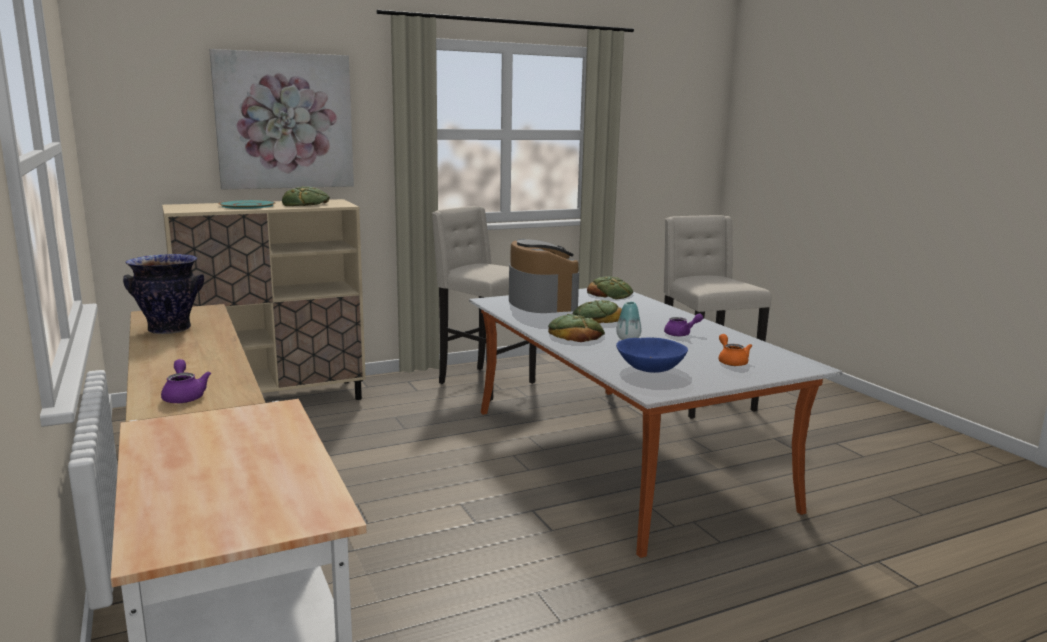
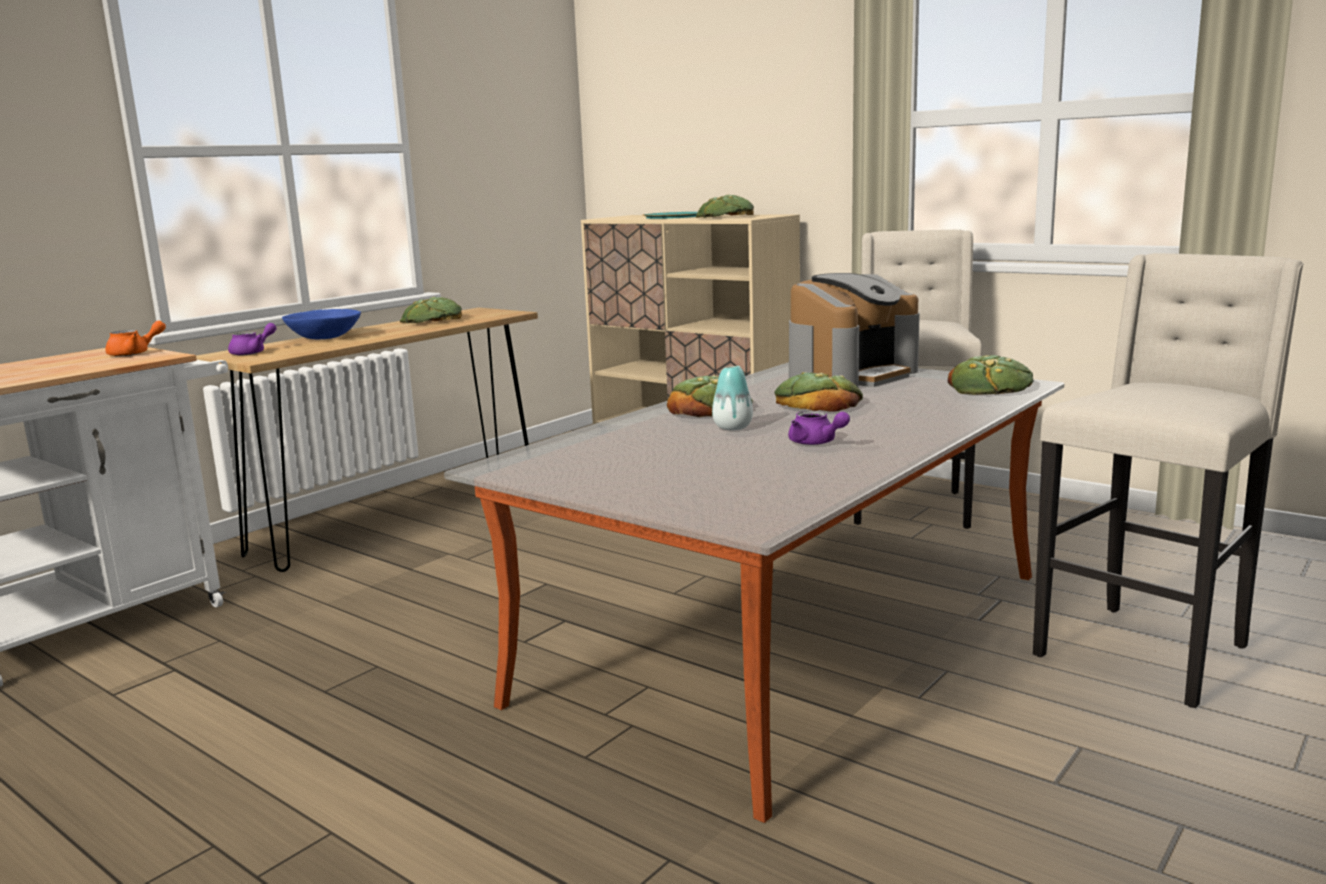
camera: 65 degrees right, 0 degrees up
(169, 329) = (432, 320): vase -> bread
(284, 121) = (746, 115): picture -> none
(650, 368) = (598, 453): blue bowl -> blue bowl (325, 338)
(731, 361) = (703, 481): orange teapot -> orange teapot (135, 353)

